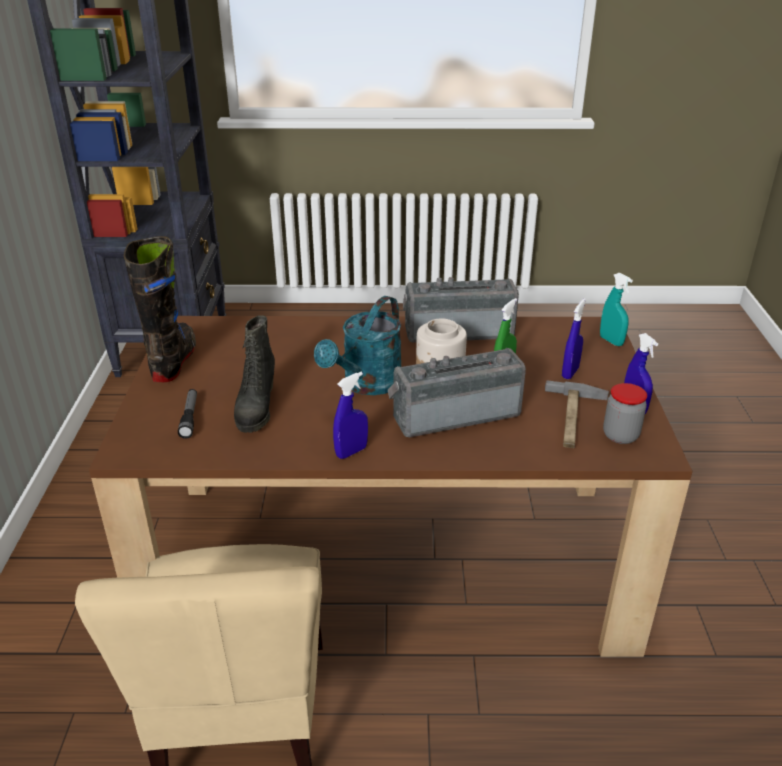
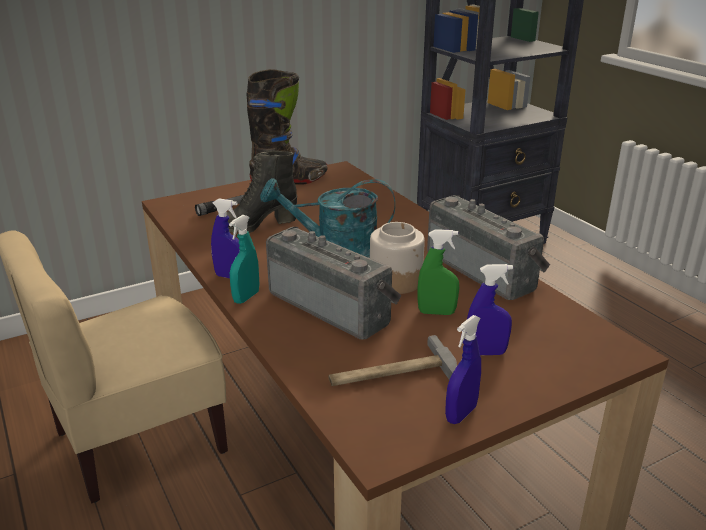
camera: 60 degrees right, 5 degrees down
(611, 341) = (597, 365): turquoise spray bottle -> turquoise spray bottle (246, 297)
(620, 435) = (391, 416): jar -> none

